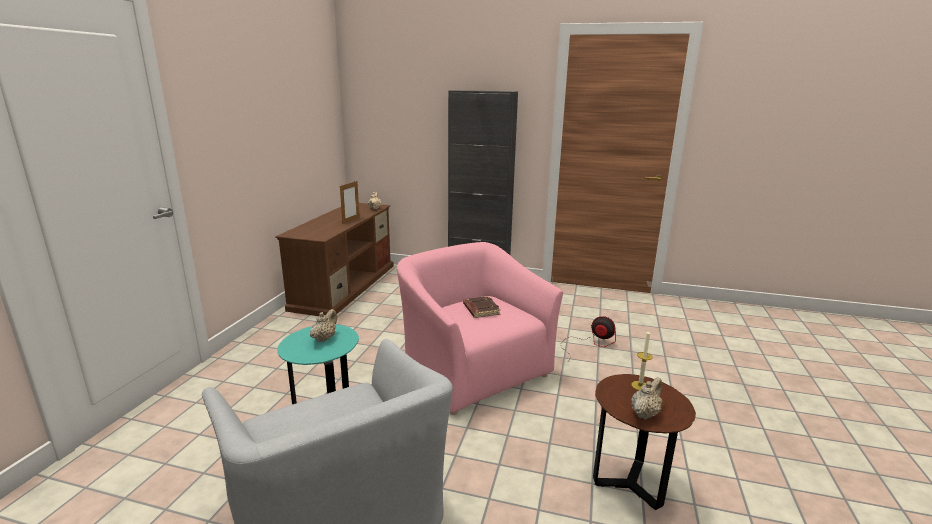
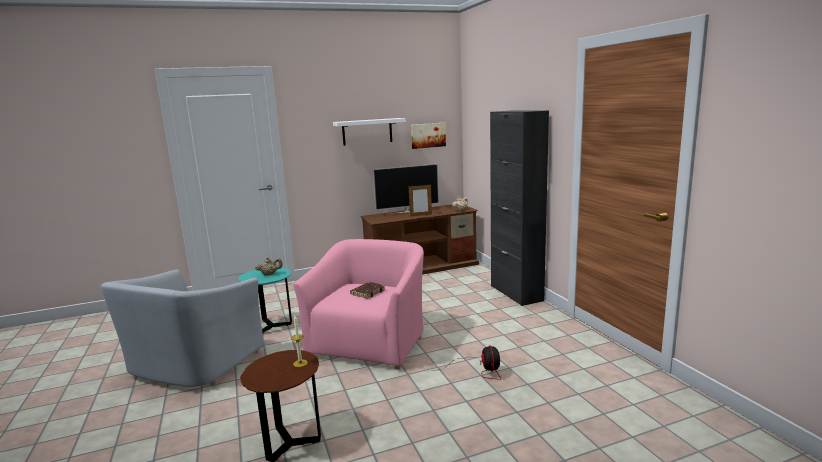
camera: 55 degrees right, 5 degrees down
(268, 113) = (367, 131): none -> white shelf
(319, 119) = (428, 135): none -> picture
(321, 220) = (407, 211): none -> television
(645, 413) = (261, 372): beige teapot -> none

